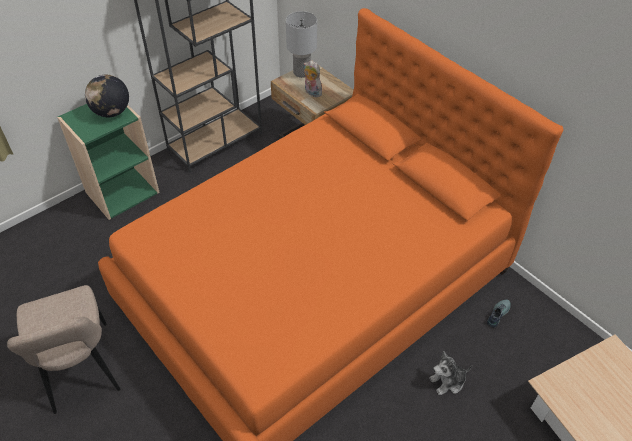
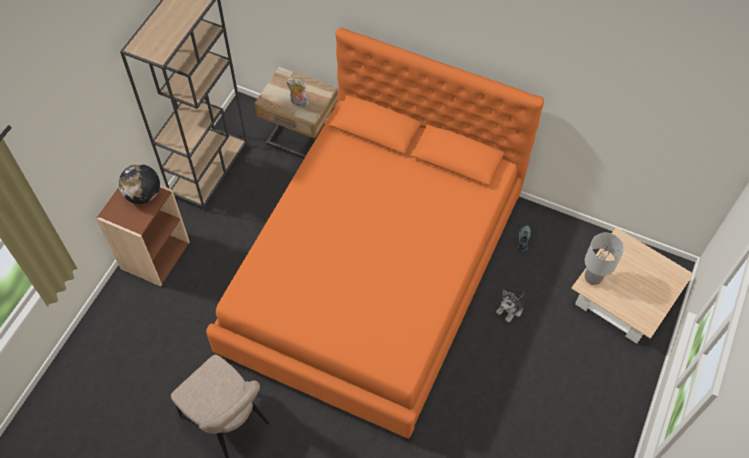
camera: 25 degrees left, 10 degrees up
(123, 191) = (155, 254): green bookcase -> brown bookcase
(302, 74) = (278, 85): grey table lamp -> grey table lamp (593, 278)

